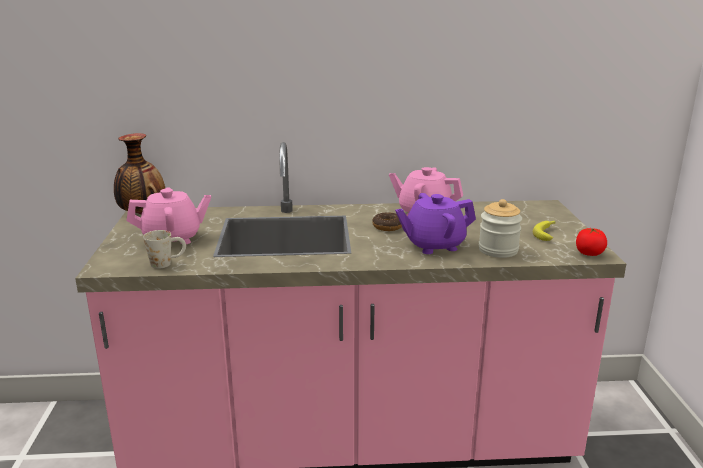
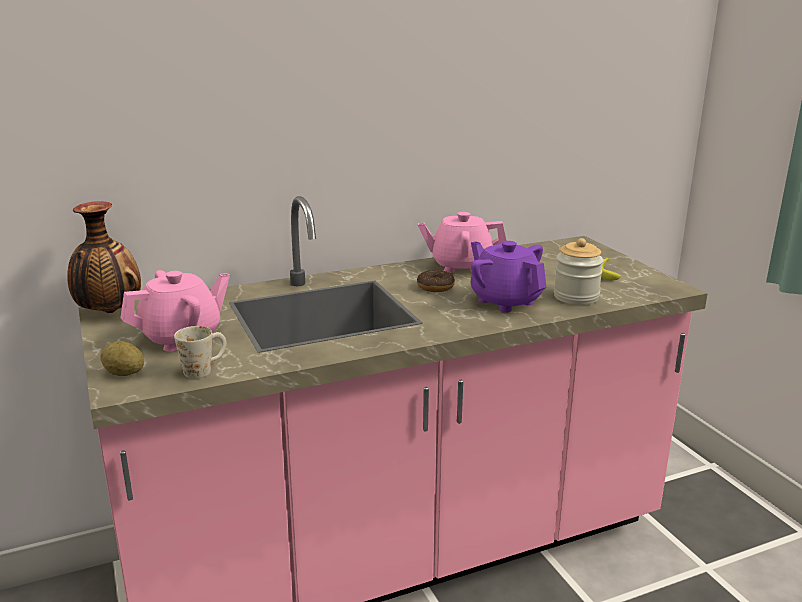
camera: 20 degrees left, 0 degrees up
(115, 258) = (124, 374): none -> potato
(433, 245) = (505, 301): purple teapot -> purple teapot turned 90 degrees clockwise
(589, 253) = (665, 287): tomato -> none

